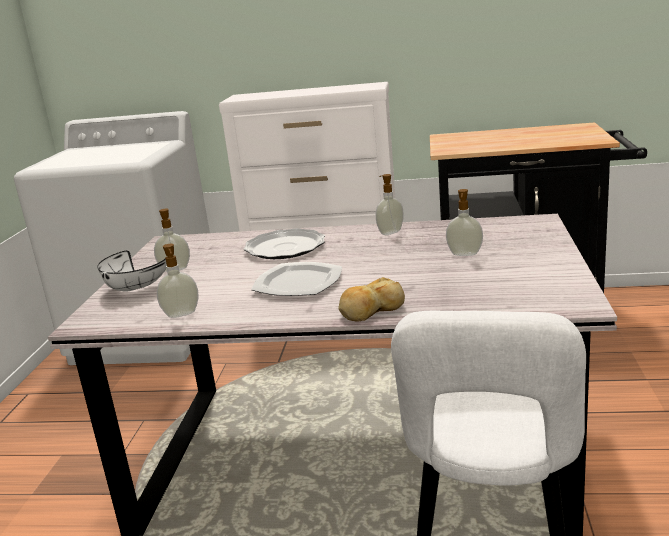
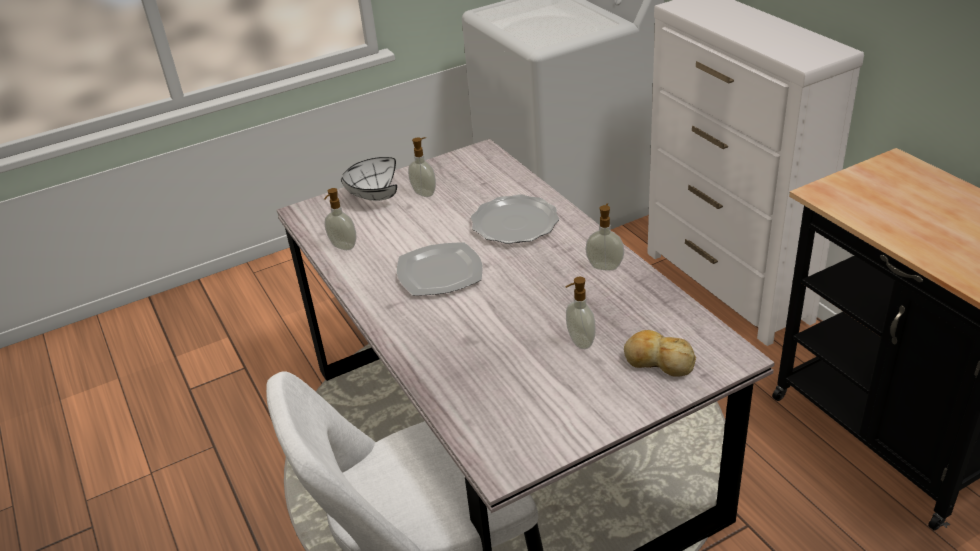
camera: 55 degrees right, 15 degrees up
(371, 310) = (409, 340): bread -> bread (658, 361)

